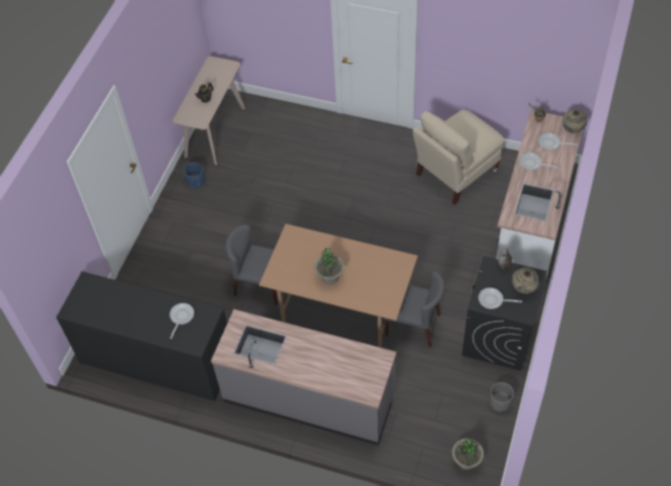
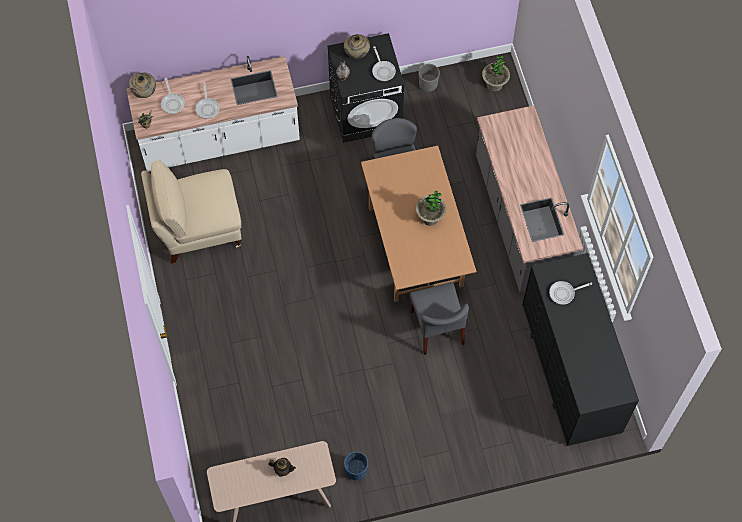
camera: 125 degrees left, 10 degrees up
(455, 173) = (199, 229): beige chair -> beige chair turned 150 degrees clockwise

